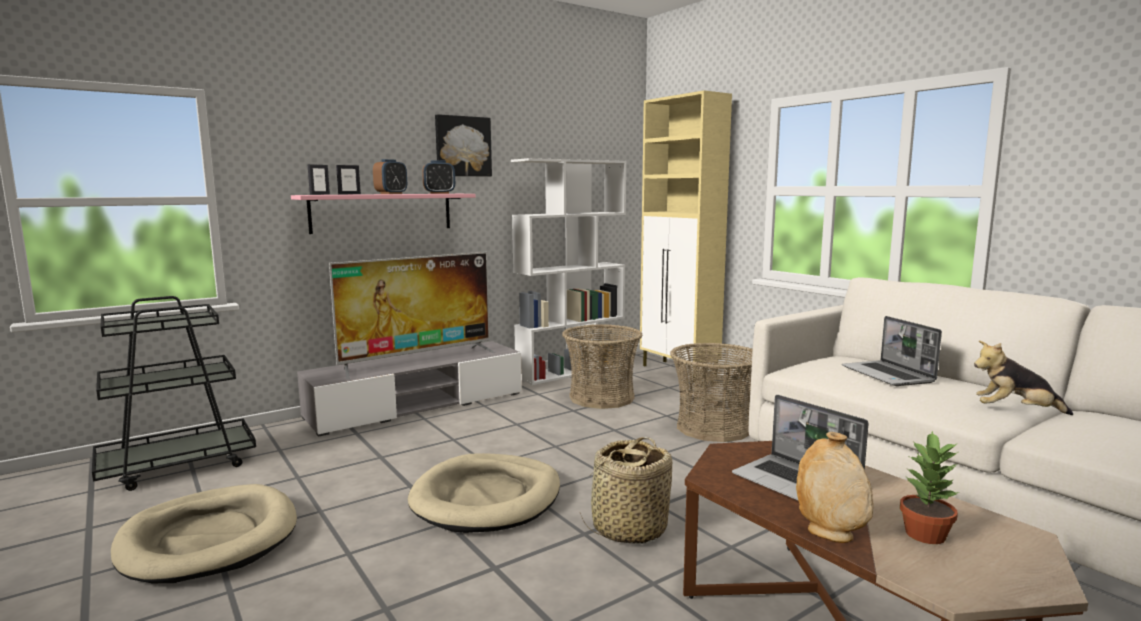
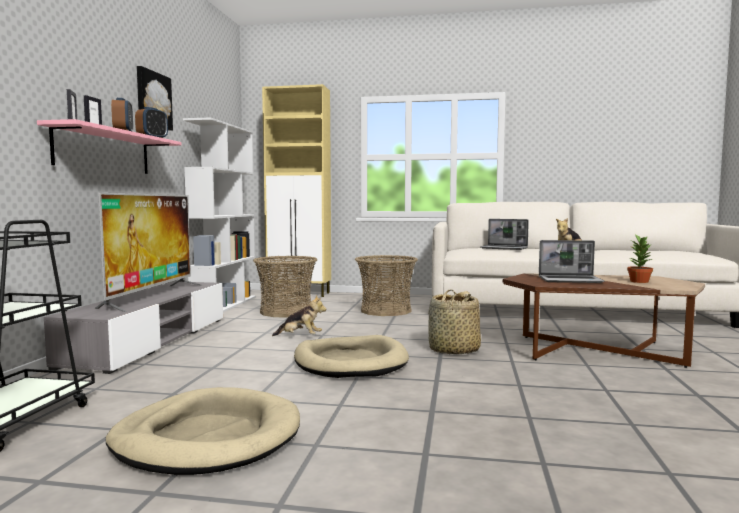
camera: 45 degrees left, 5 degrees down
(529, 441) = (300, 337): none -> plush toy
(830, 534) = (622, 286): beige vase -> none

